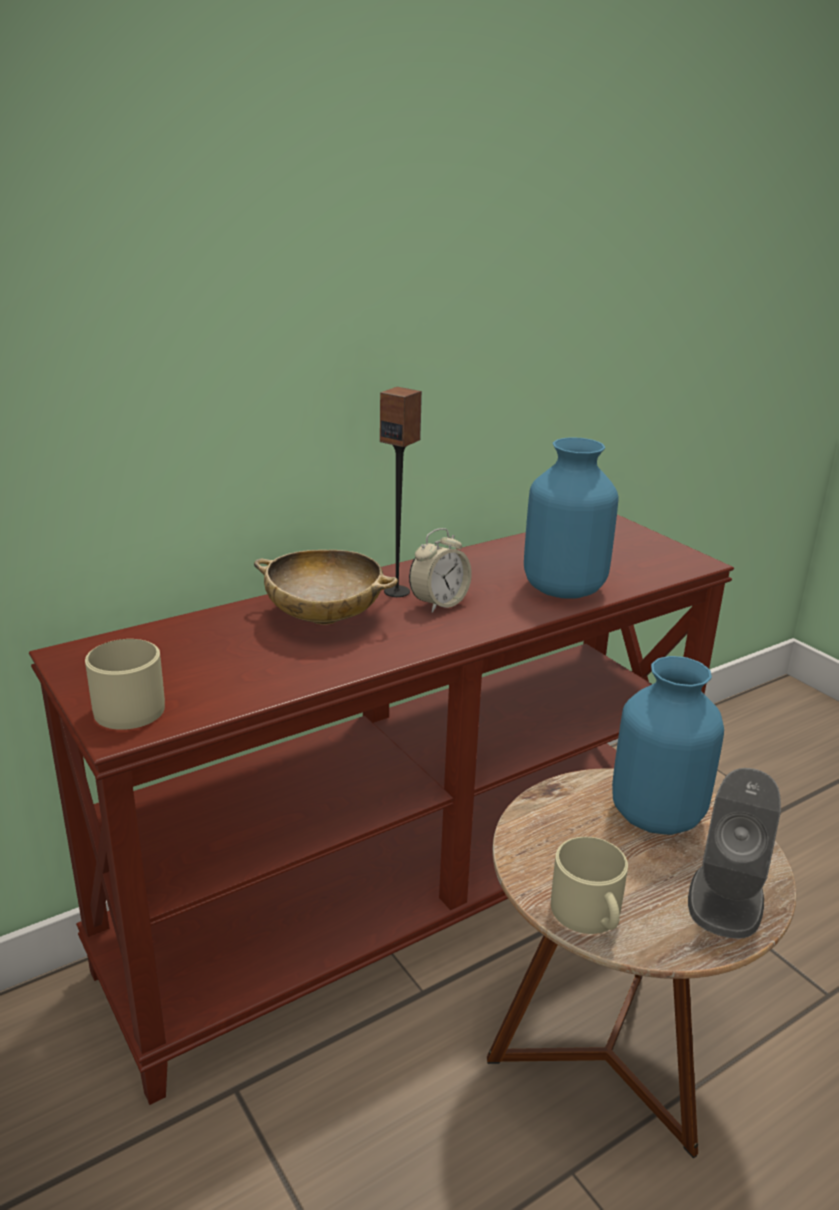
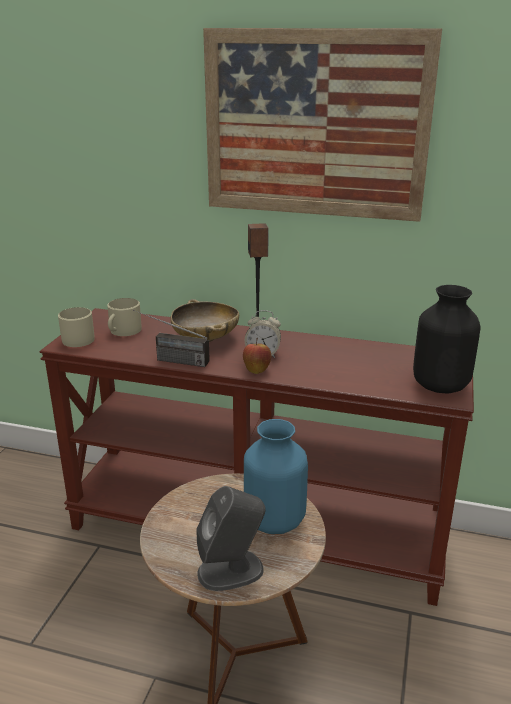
camera: 50 degrees right, 0 degrees up
(343, 666) = (169, 359): none -> radio
(420, 213) = (315, 125): none -> picture
(475, 624) = (256, 370): none -> apple
(562, 588) = (337, 375): blue vase -> none
(589, 915) = (166, 531): beige mug -> beige mug (123, 331)
(662, 555) = (439, 385): none -> black vase

